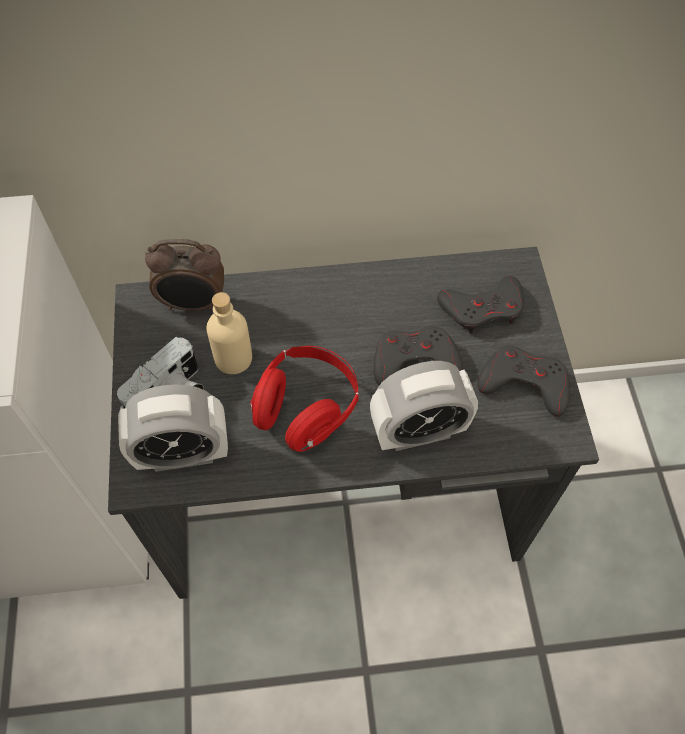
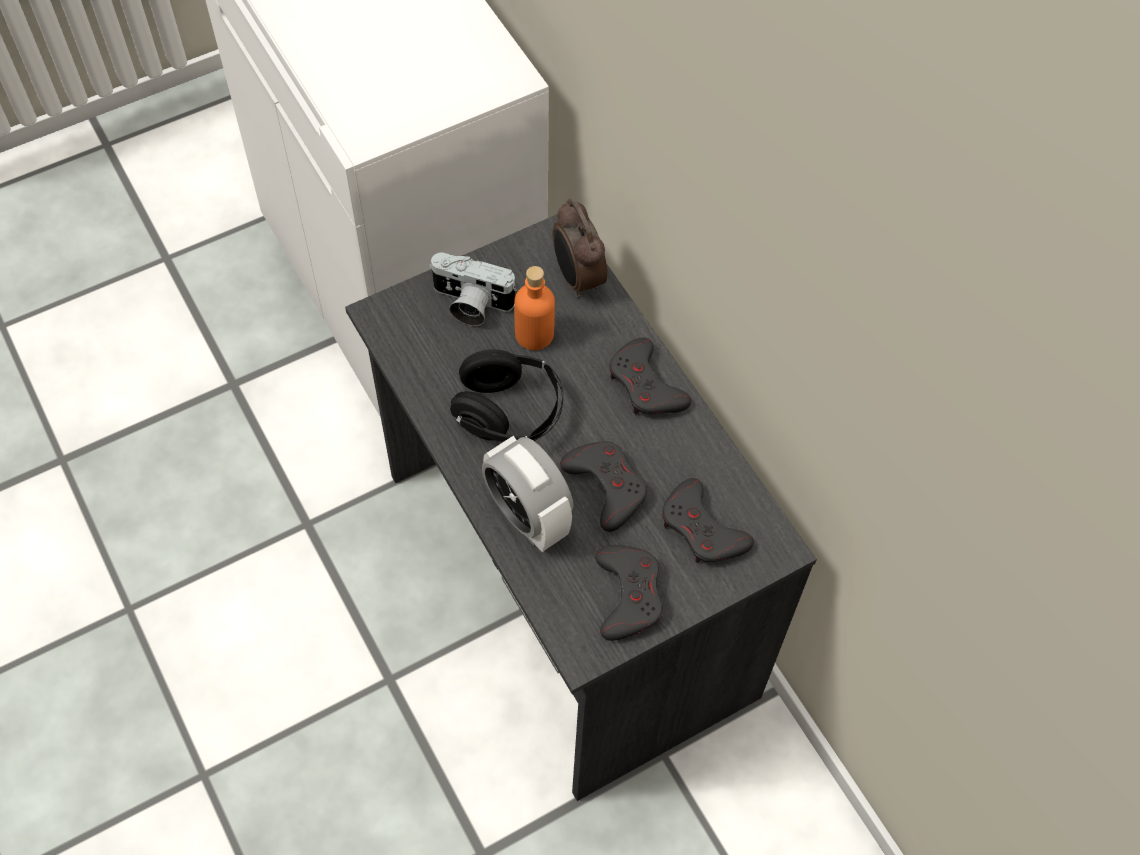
camera: 65 degrees right, 0 degrees up
(183, 454) = (420, 336): alarm clock -> none
(233, 358) = (534, 334): beige bottle -> orange bottle
(306, 409) = (508, 413): red headphones -> black headphones
(329, 295) = (646, 385): none -> grey game controller

